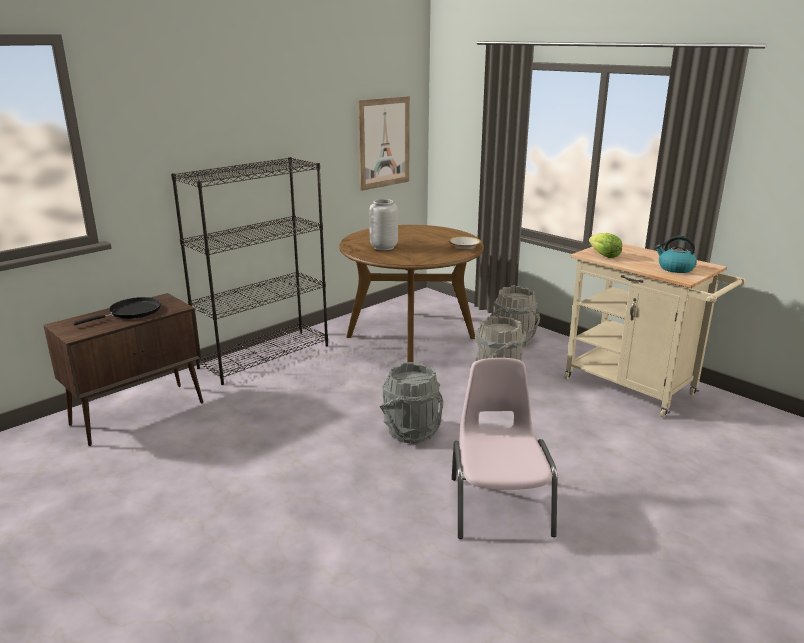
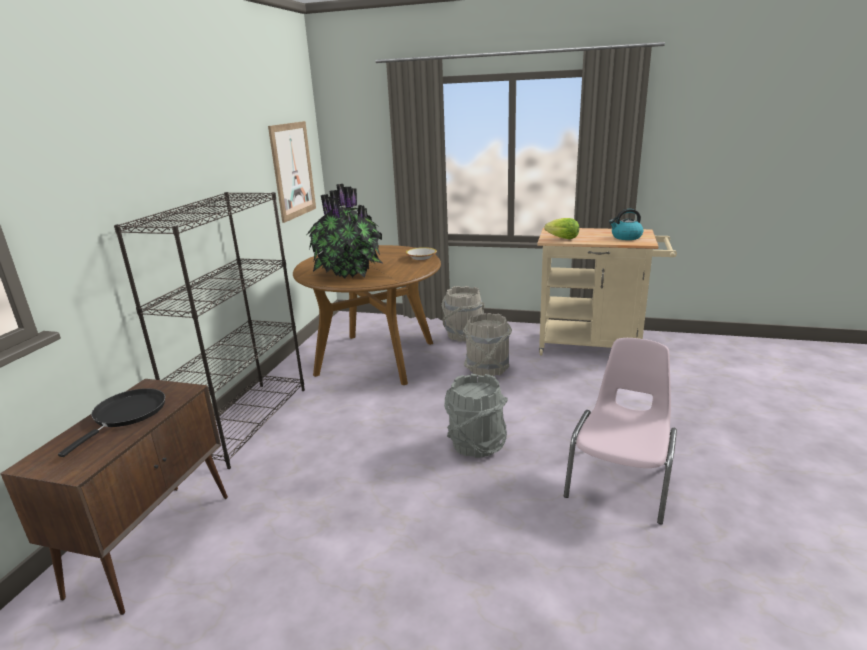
camera: 30 degrees left, 0 degrees up
(384, 247) = (349, 273): grey vase -> potted plant
(499, 505) = (621, 480): pink chair -> pink chair turned 60 degrees clockwise

